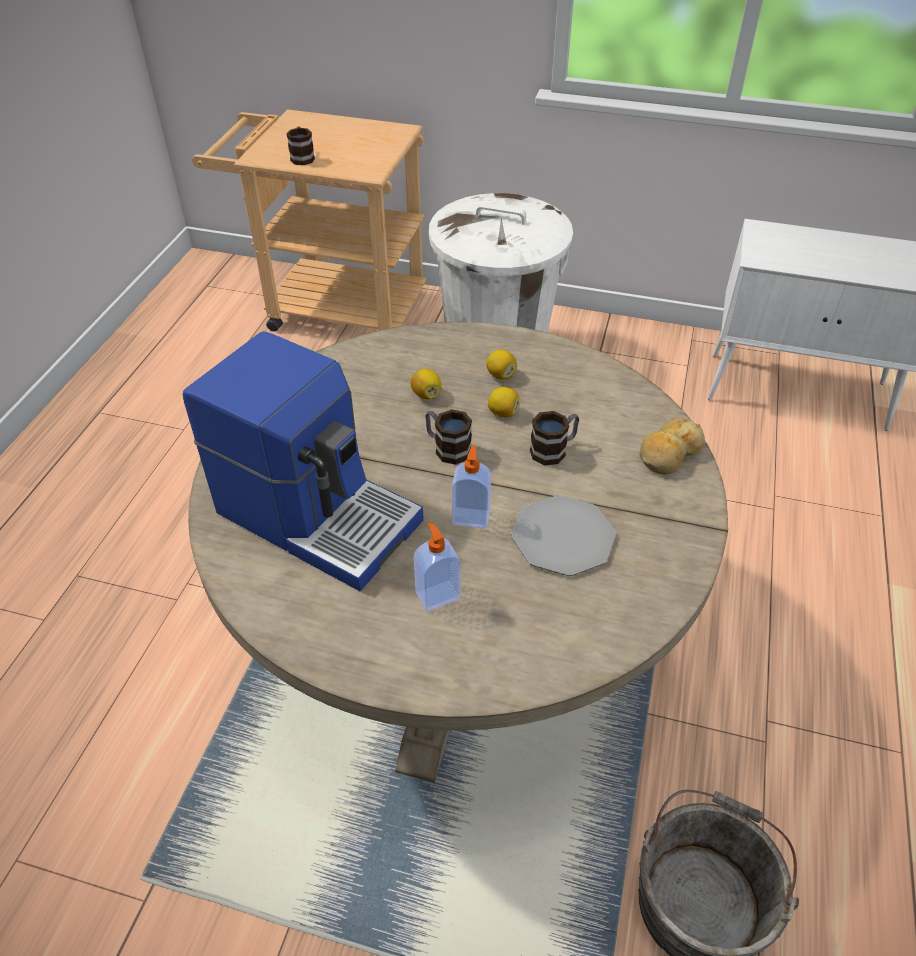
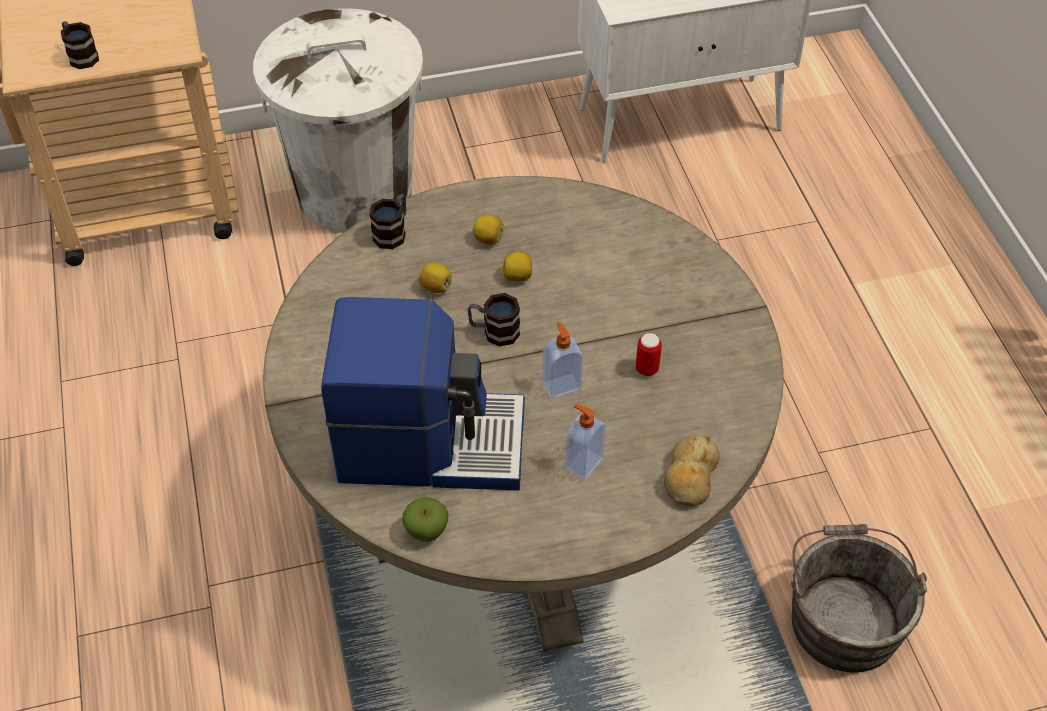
camera: 30 degrees left, 5 degrees up
(251, 589) = (426, 532): none -> apple
(554, 450) = (586, 293): mug -> mug (393, 232)
(563, 537) = (647, 369): plate -> can
(668, 454) = (681, 257): bread -> bread (690, 478)

